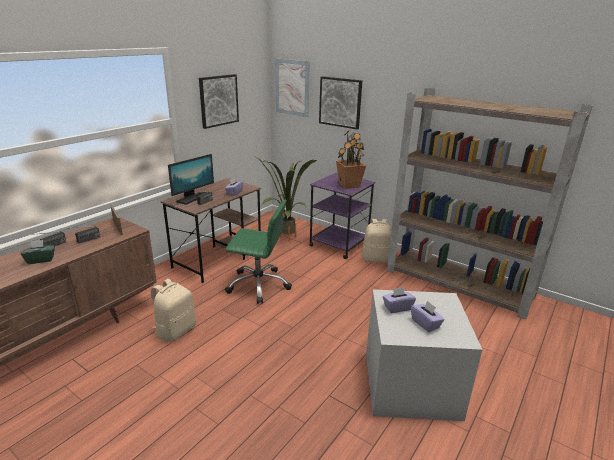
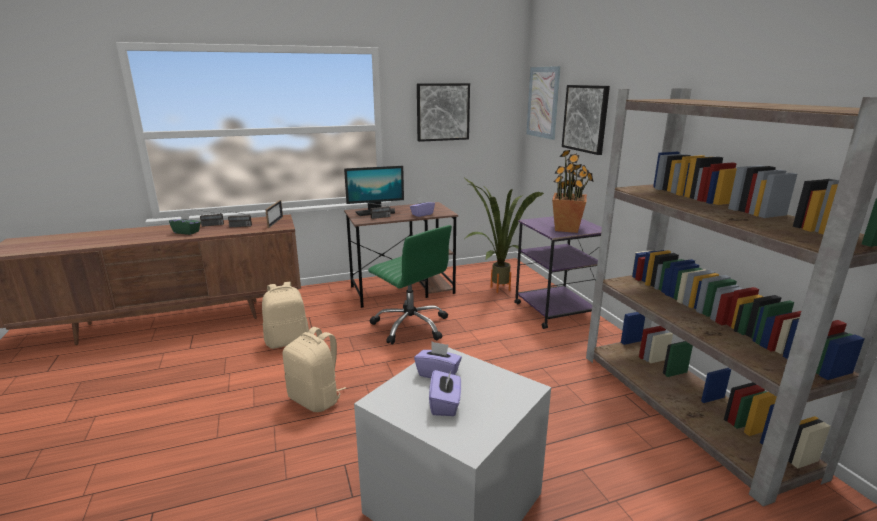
camera: 35 degrees right, 5 degrees down
(376, 259) = (587, 340): beige backpack -> beige backpack (316, 399)

